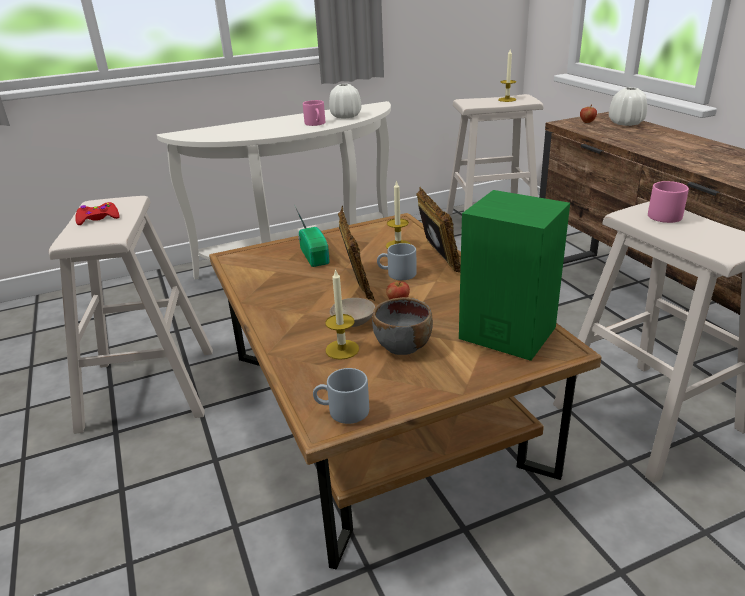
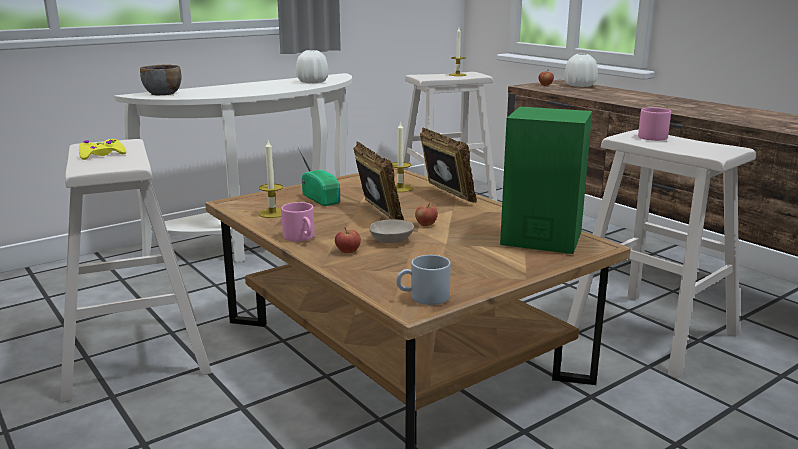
camera: 15 degrees left, 10 degrees down
(98, 219) = (101, 155): red game controller -> yellow game controller
(303, 334) = (348, 252): none -> apple
(316, 124) = (287, 87): pink mug -> pink mug (301, 237)
(342, 349) = (394, 259): candle -> candle (272, 213)
(397, 274) = (412, 207): grey mug -> none
(402, 346) = (450, 253): grey bowl -> grey bowl (162, 93)

